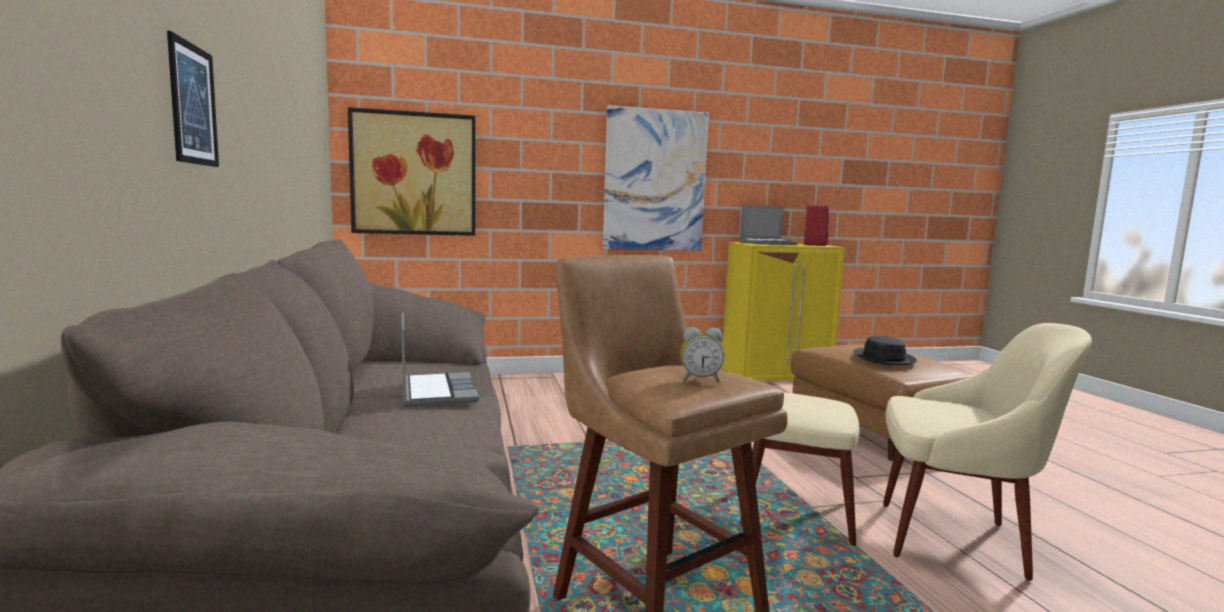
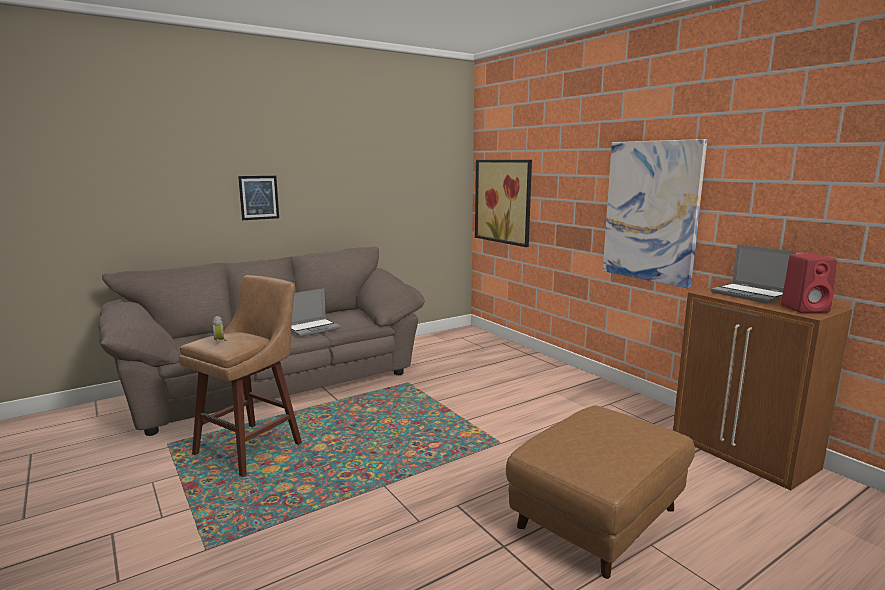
camera: 70 degrees right, 5 degrees up
(776, 373) = (743, 452): yellow cabinet -> brown cabinet
(884, 358) = (580, 437): black hat -> none
(895, 530) = (363, 522): beige armchair -> none

